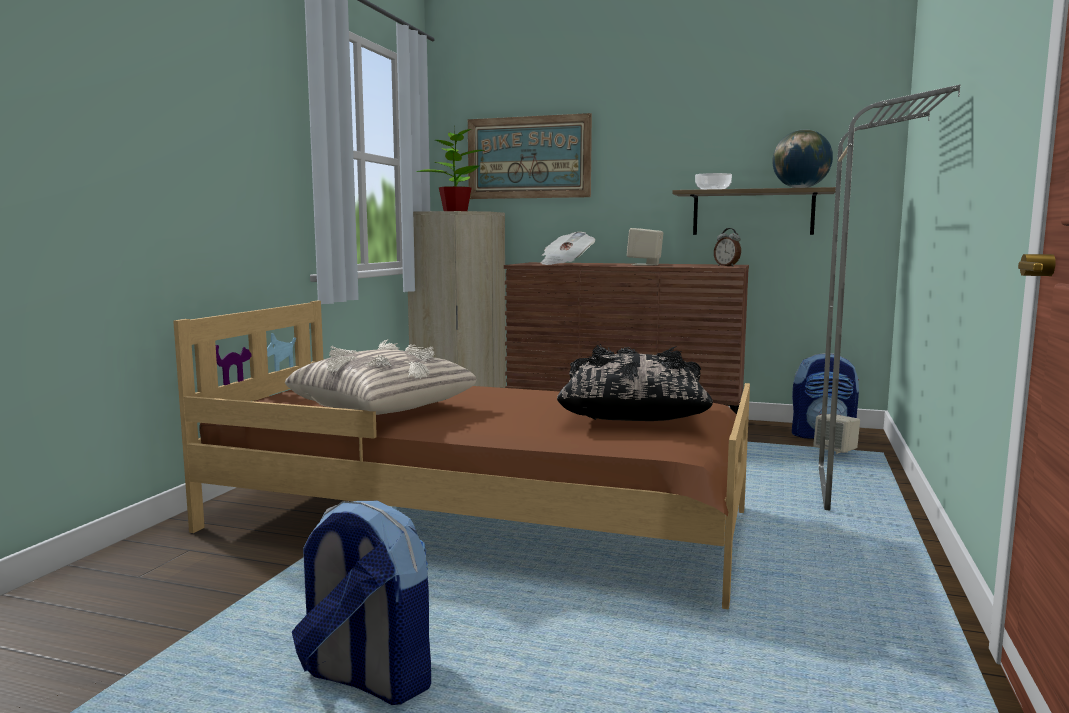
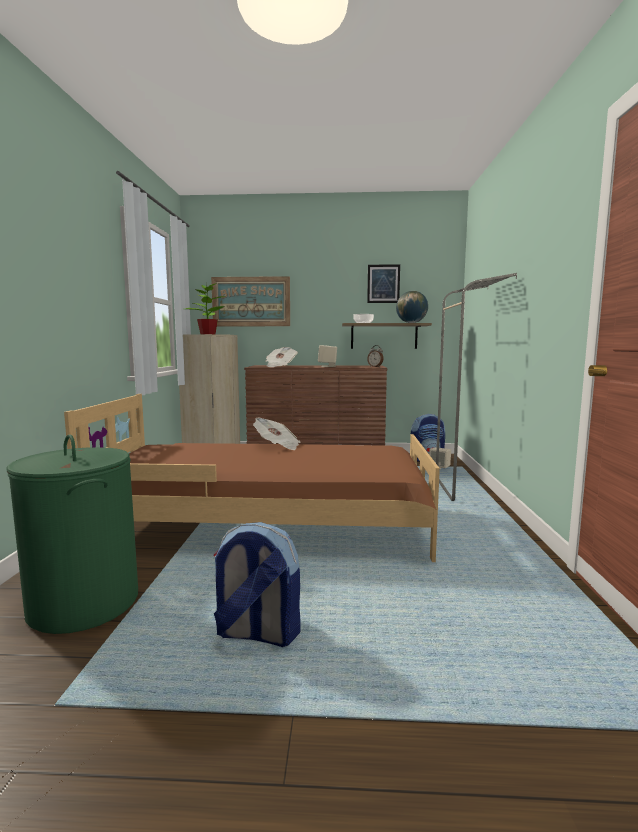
camera: 15 degrees left, 0 degrees up
(159, 600) = (83, 603): none -> green laundry basket
(382, 410) = (207, 463): beige pillow -> none
(511, 392) = (277, 446): none -> newspaper
(633, 416) = (361, 457): black pillow -> none
(754, 119) = (383, 283): none -> picture

